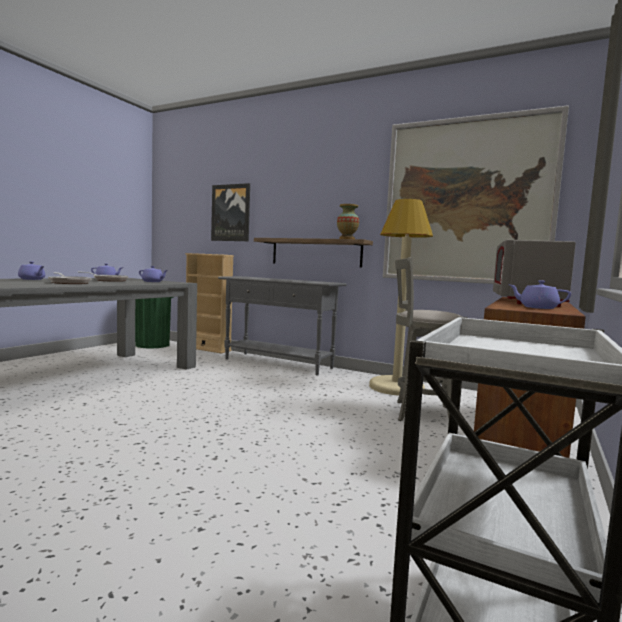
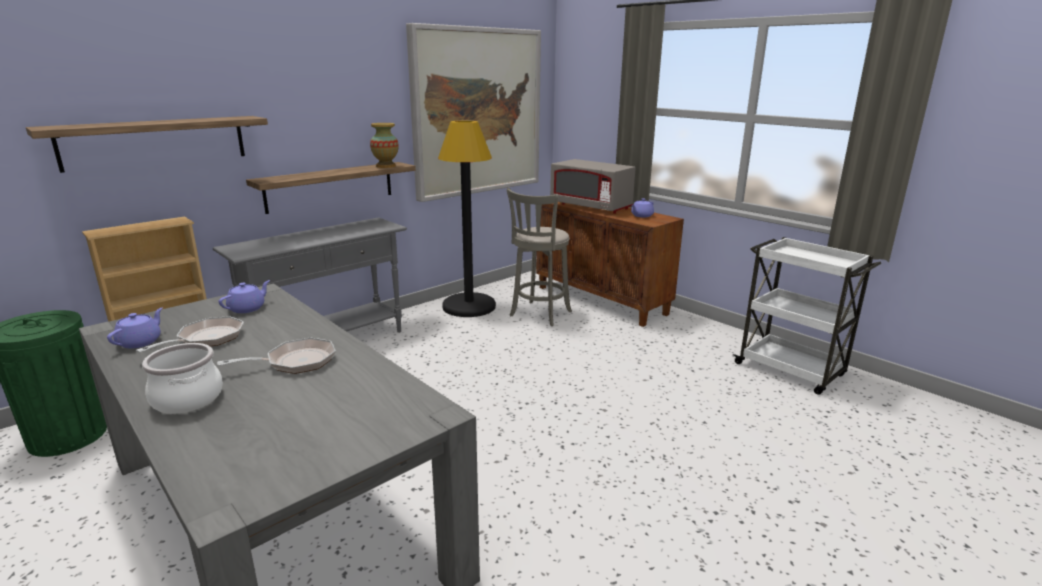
camera: 70 degrees left, 15 degrees up
(32, 279) = (186, 399): purple teapot -> cooking pot
(231, 213) = (155, 142): picture -> shelf
(396, 387) = (469, 306): beige floor lamp -> black floor lamp

